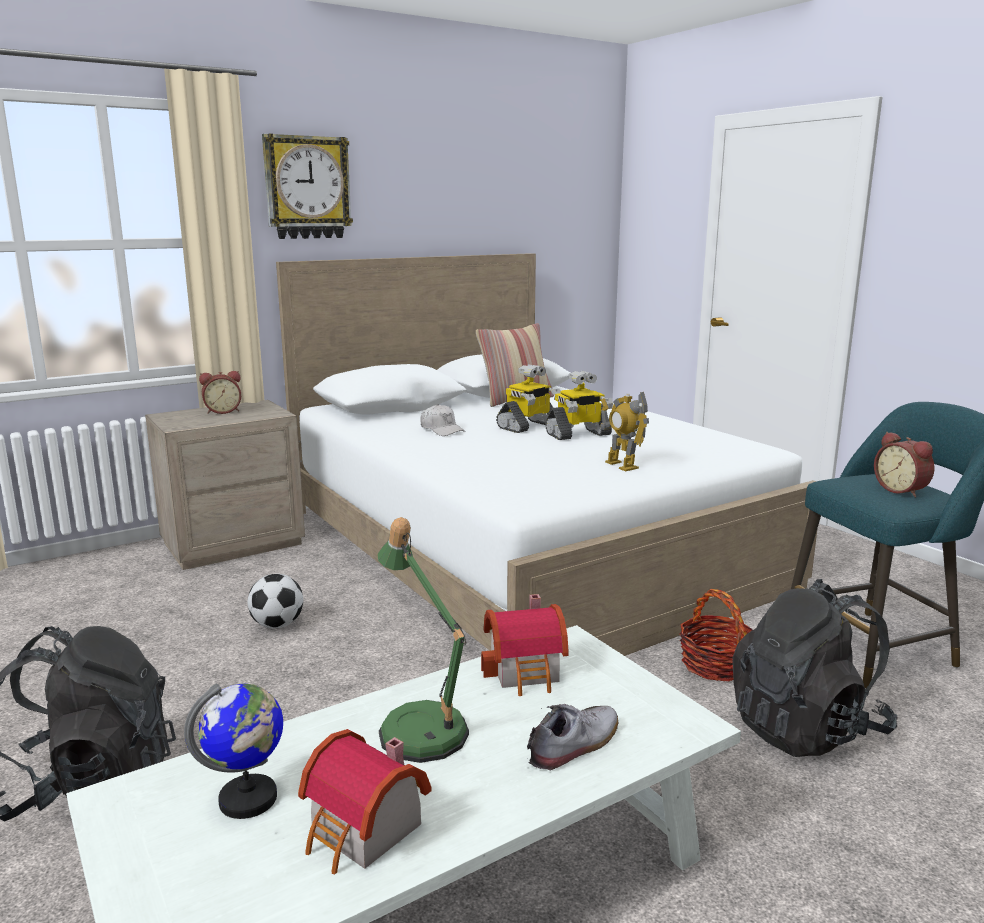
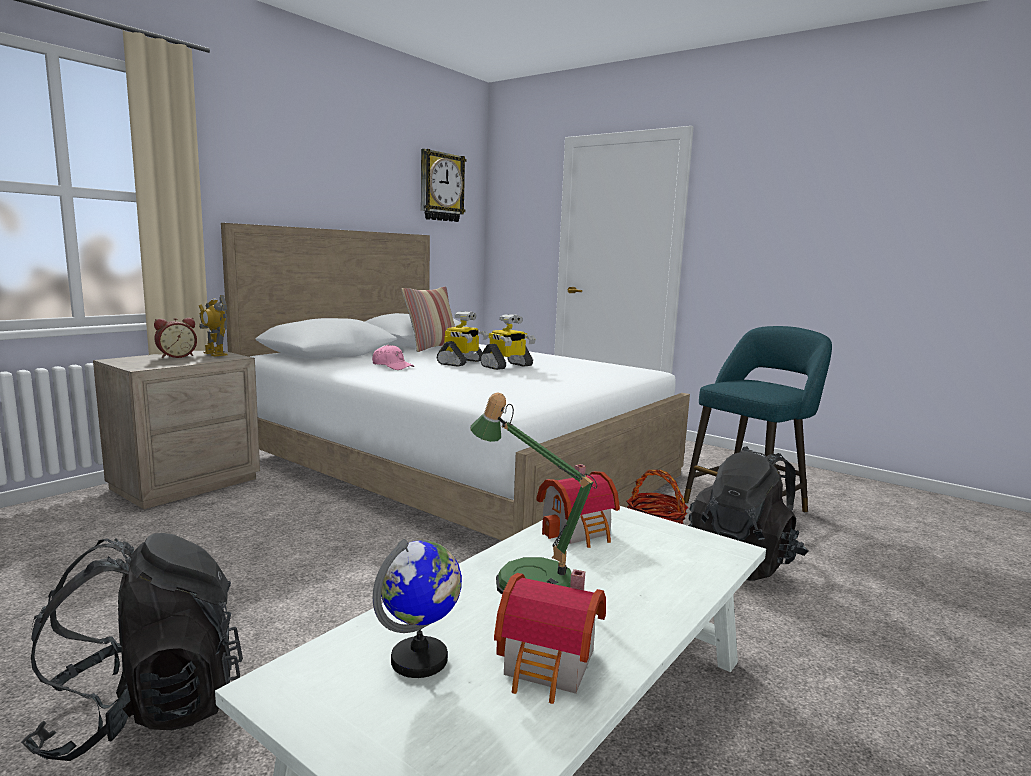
camera: 20 degrees left, 5 degrees down
(277, 625) = (271, 544): football -> none
(307, 188) = (248, 160): wall clock -> wall clock (441, 187)
(442, 430) = (392, 366): white cap -> pink cap
(575, 744) = (661, 574): shoe -> none
(621, 465) = (561, 382): toy robot -> toy robot (215, 354)
(902, 490) = (768, 386): alarm clock -> none

